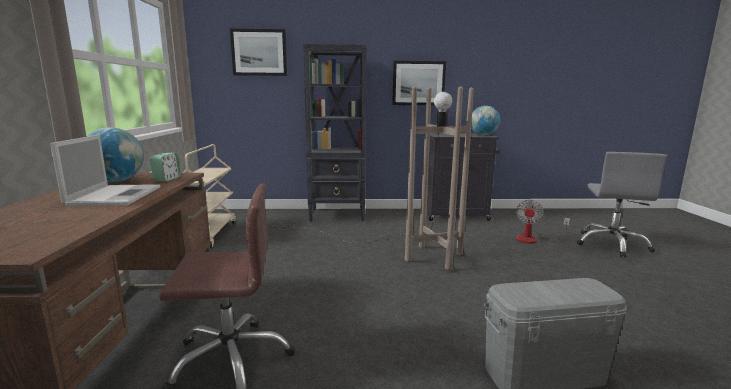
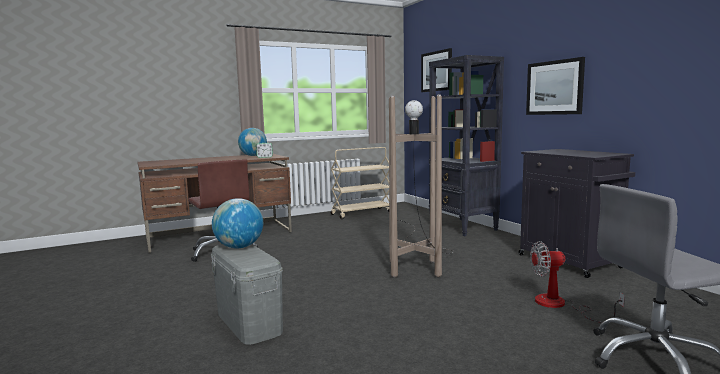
camera: 65 degrees right, 5 degrees down
(116, 195) = (225, 159): laptop -> none
(483, 135) = (593, 155): globe -> globe (239, 247)

